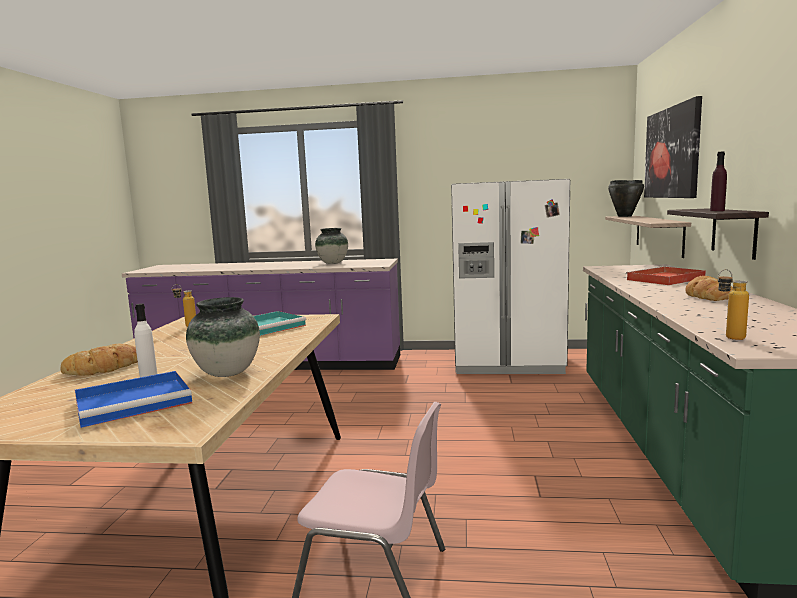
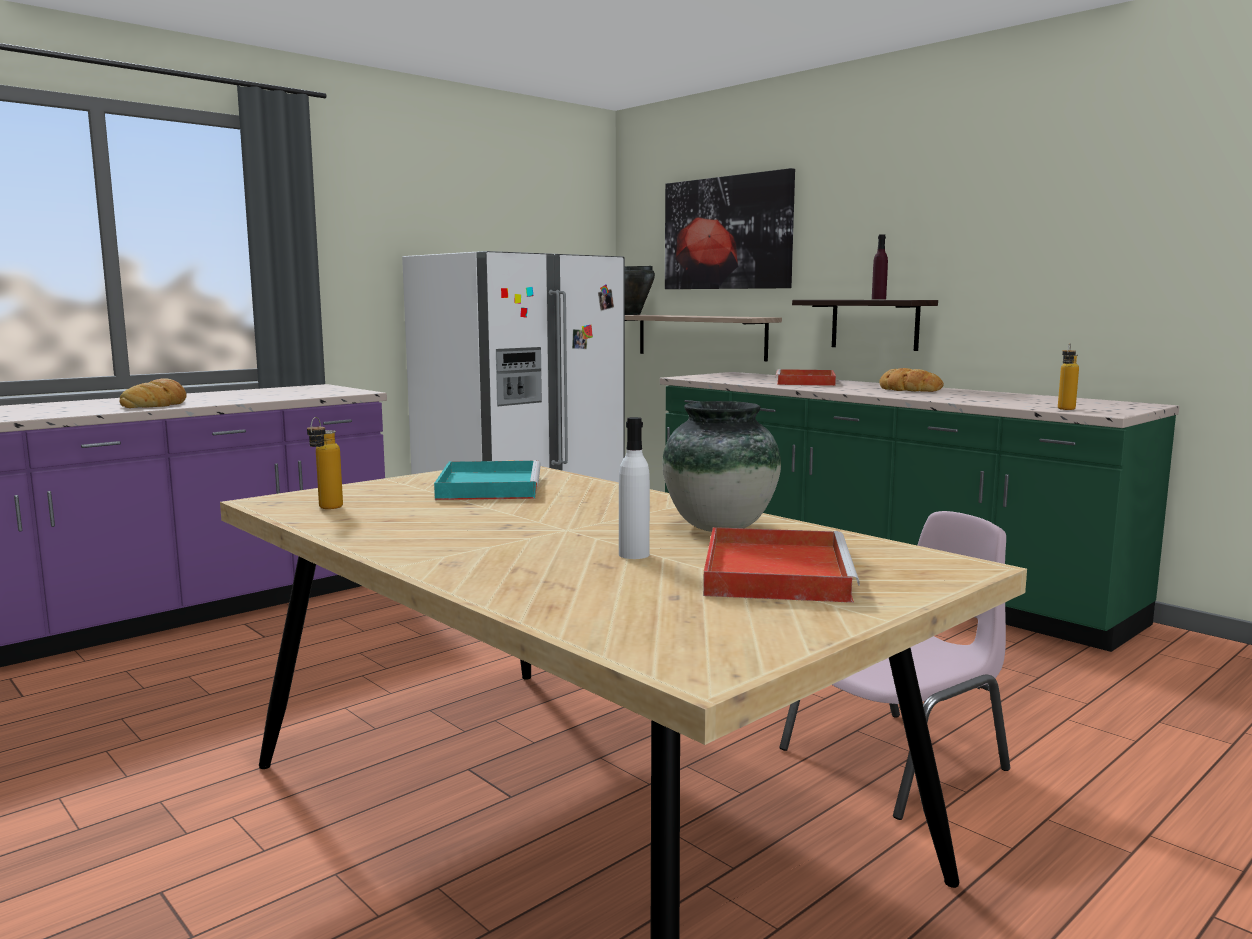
camera: 50 degrees left, 0 degrees up
(105, 368) = (503, 568): bread -> bread (158, 404)
(136, 402) = (774, 571): blue tray -> red tray
(332, 263) = (236, 395): vase -> none

